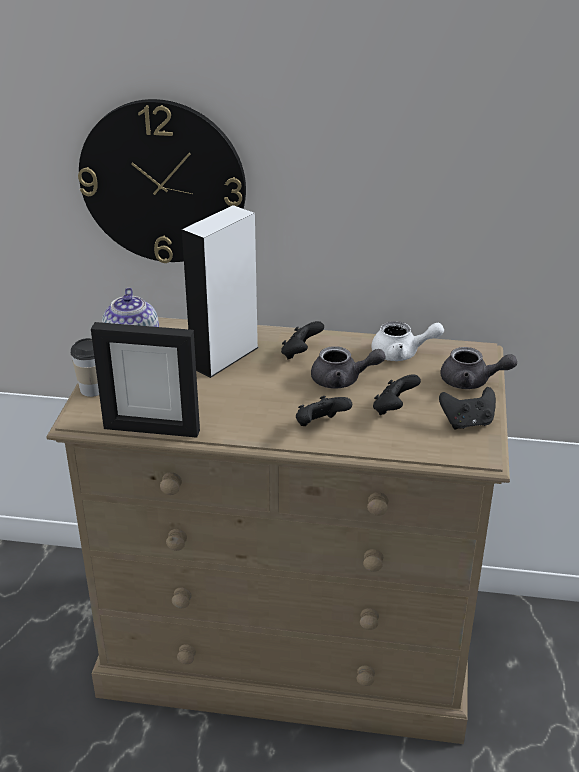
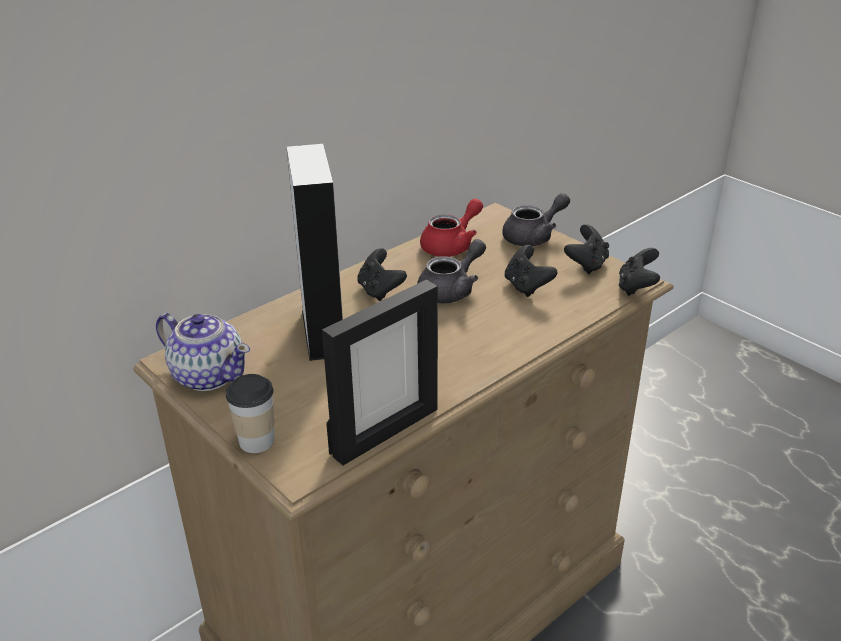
camera: 50 degrees left, 0 degrees up
(163, 182) = (159, 160): wall clock -> none
(320, 425) = (505, 332): black game controller -> black game controller (636, 287)
(402, 353) = (452, 245): white teapot -> red teapot

